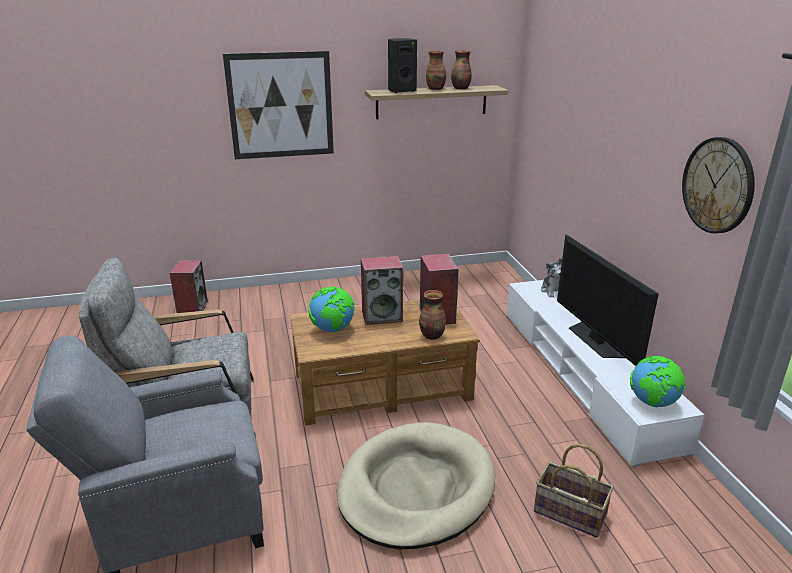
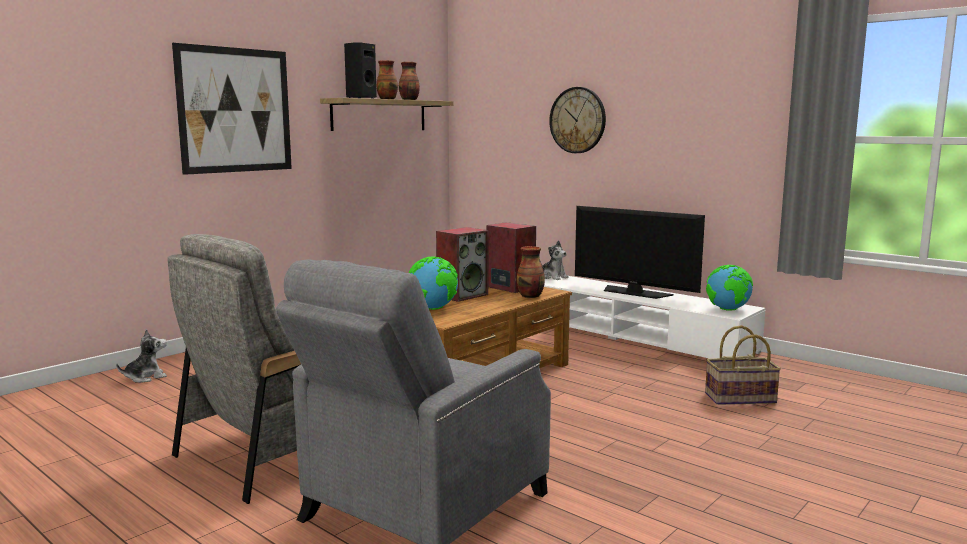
camera: 35 degrees left, 15 degrees down
(192, 308) = (146, 377): speaker -> plush toy
(416, 488) = (613, 420): beige dog bed -> none
(718, 185) = (732, 115): wall clock -> wall clock (577, 120)

